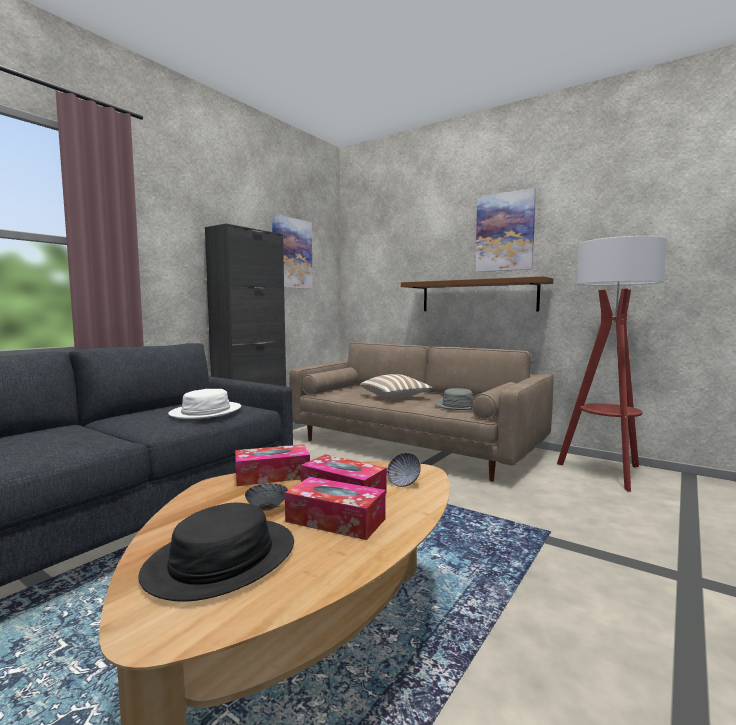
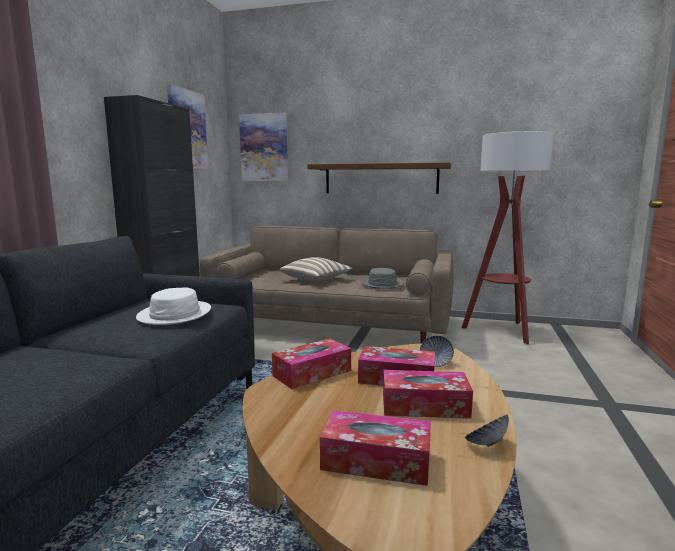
camera: 20 degrees left, 5 degrees up
(222, 559) = (376, 461): black hat -> tissue box
(267, 510) = (353, 407): bowl -> bowl (486, 444)
(505, 232) = (406, 118): picture -> picture (264, 147)

